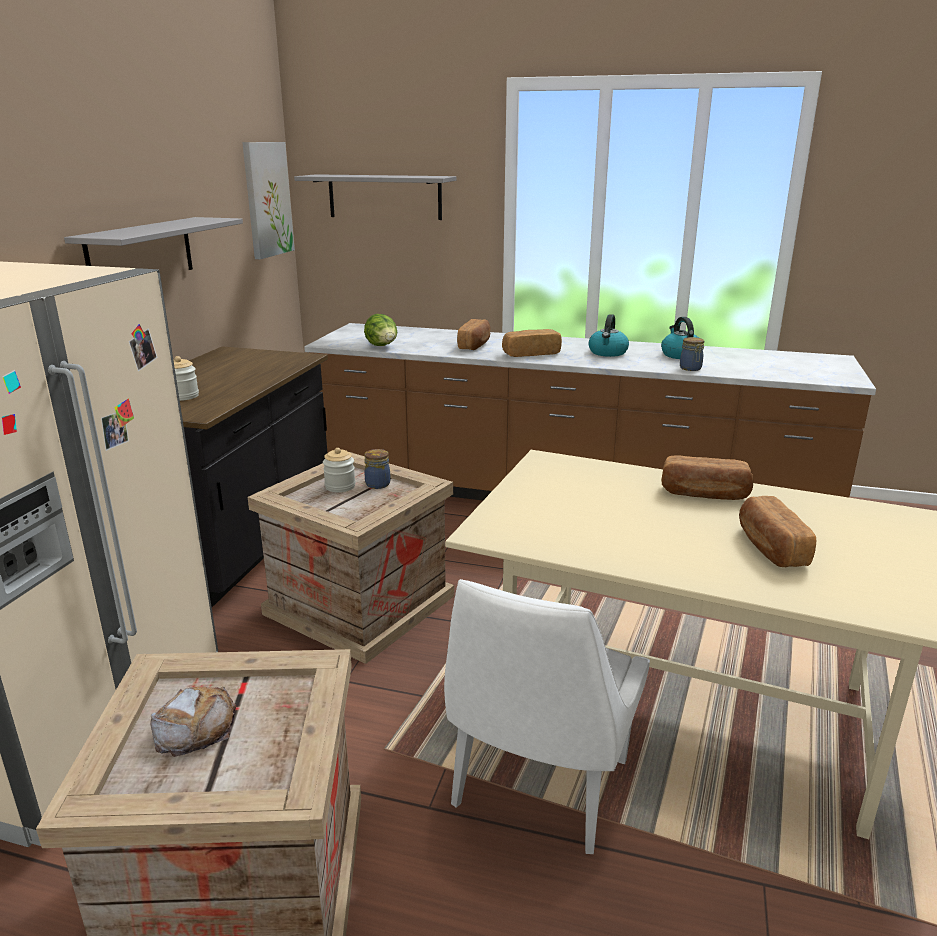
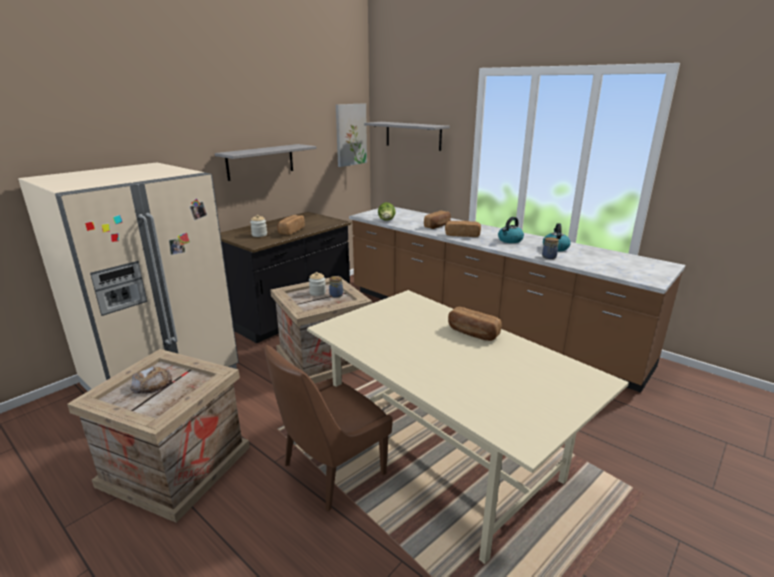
camera: 25 degrees right, 0 degrees up
(538, 788) = (330, 471): white chair -> brown chair
(770, 547) = (469, 371): bread -> bread (290, 231)

